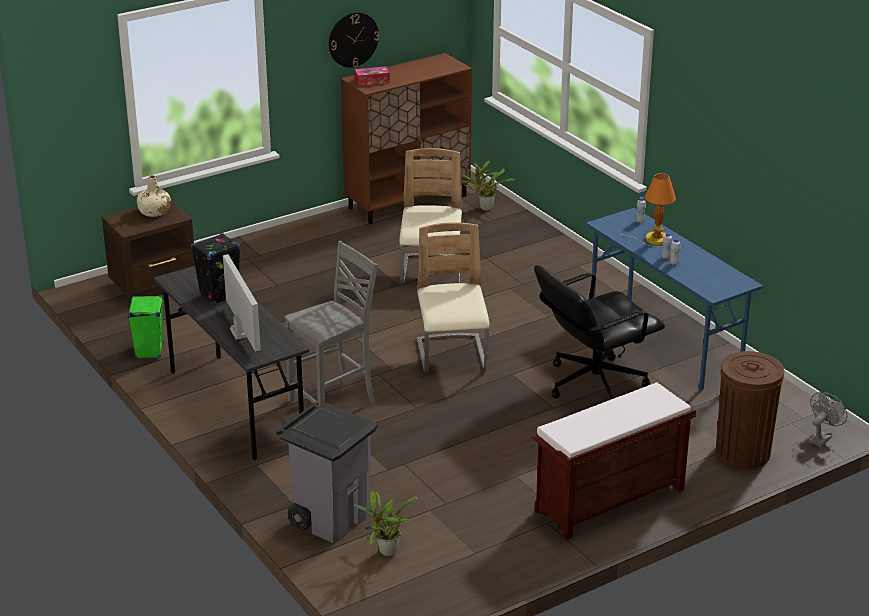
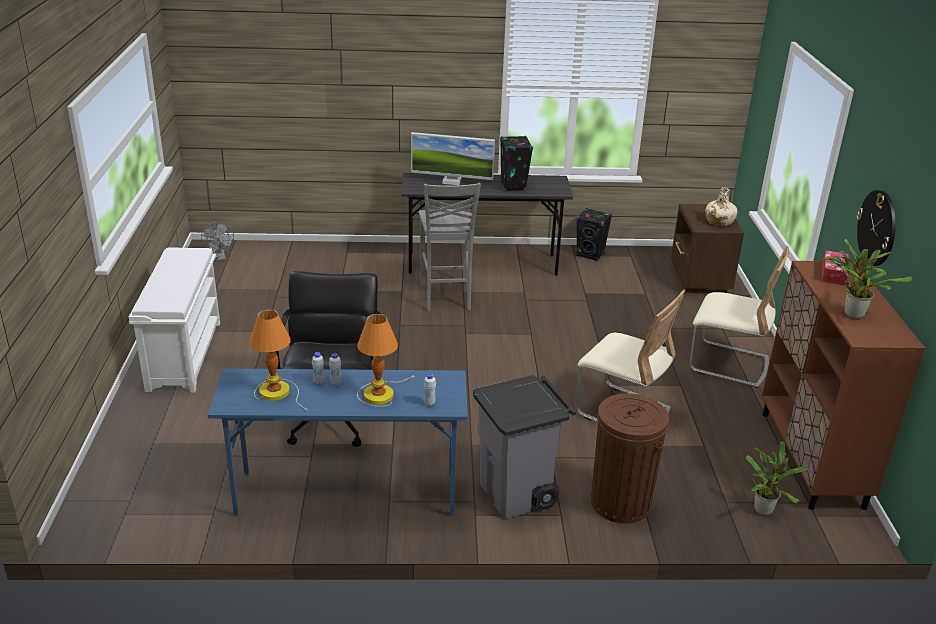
camera: 120 degrees right, 0 degrees up
(149, 351) = (590, 255): green speaker -> black speaker
(330, 518) = (317, 258): grey trash can -> grey trash can (518, 494)
(386, 553) = (259, 263): potted plant -> potted plant (852, 313)
(452, 355) = (456, 366): beige chair -> beige chair (728, 364)
(609, 501) = (184, 355): brown bench -> white bench
(705, 272) = (278, 392): none -> table lamp
(743, 452) = (137, 446): brown trash can -> brown trash can (620, 503)
(821, 437) = (85, 506): grey fan -> grey fan (220, 258)

